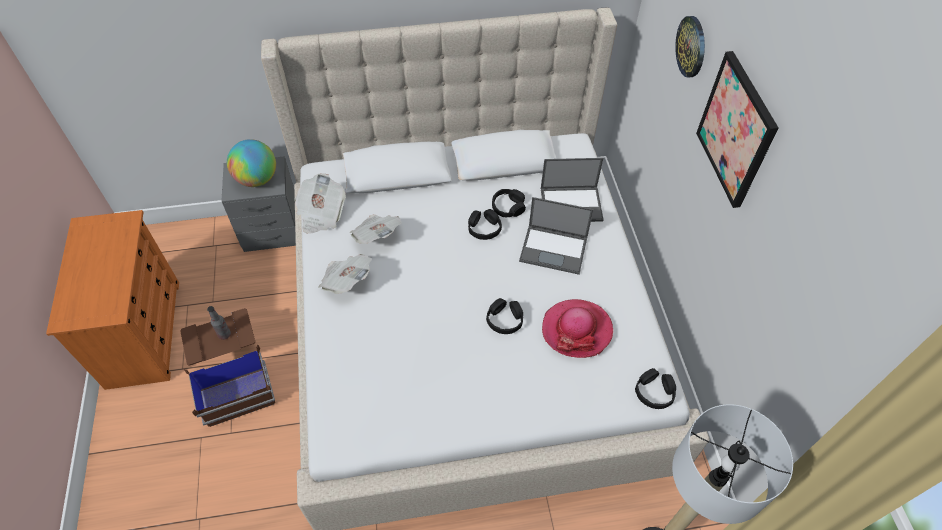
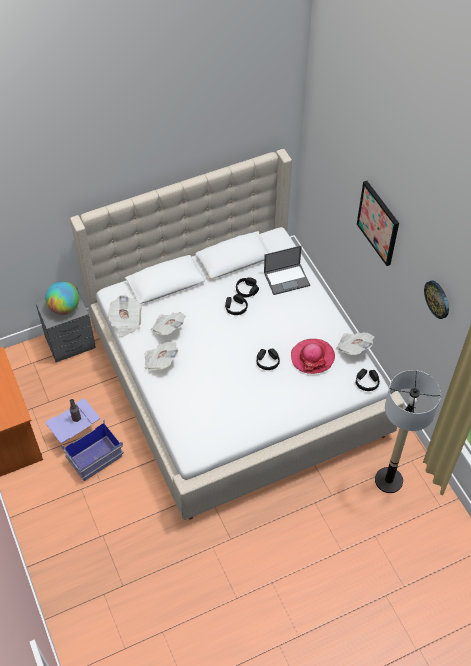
camera: 15 degrees left, 0 degrees up
(233, 376) = (86, 446): brown storage box -> blue storage box
(554, 249) = (284, 311): laptop -> none
(646, 330) = (353, 347): none -> newspaper
(691, 46) = (342, 173): wall clock -> wall clock (437, 299)

